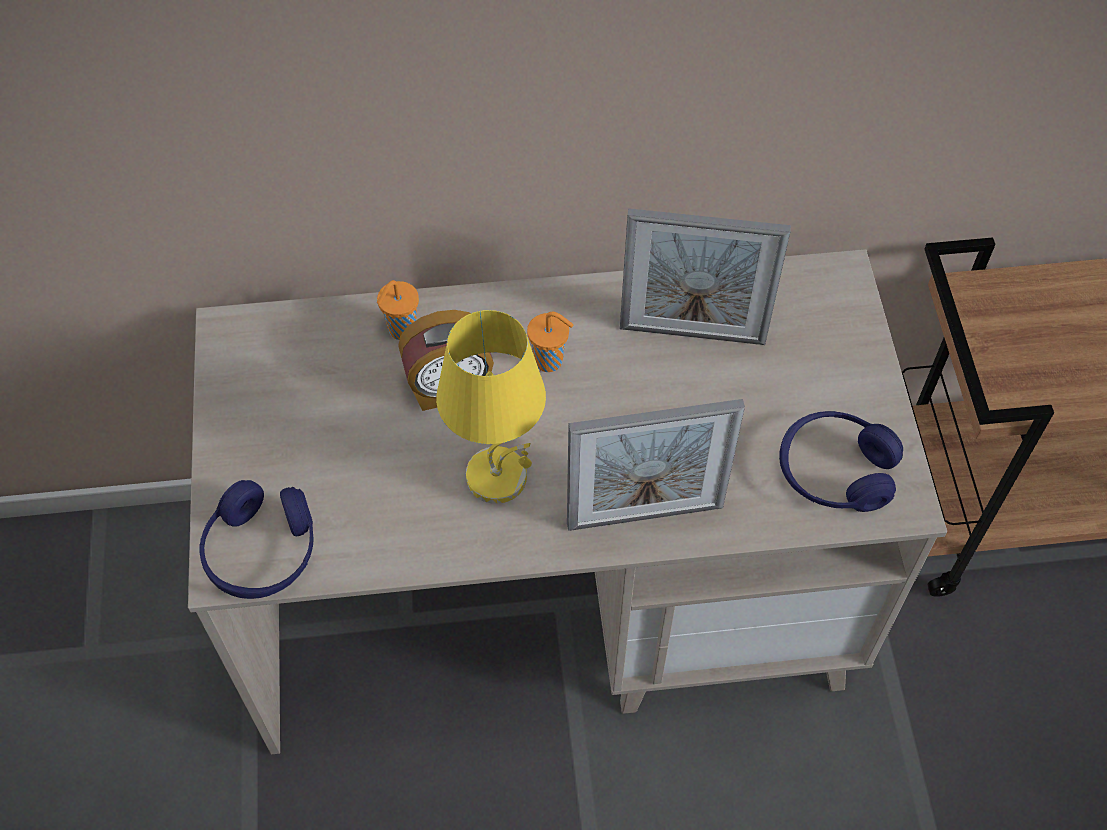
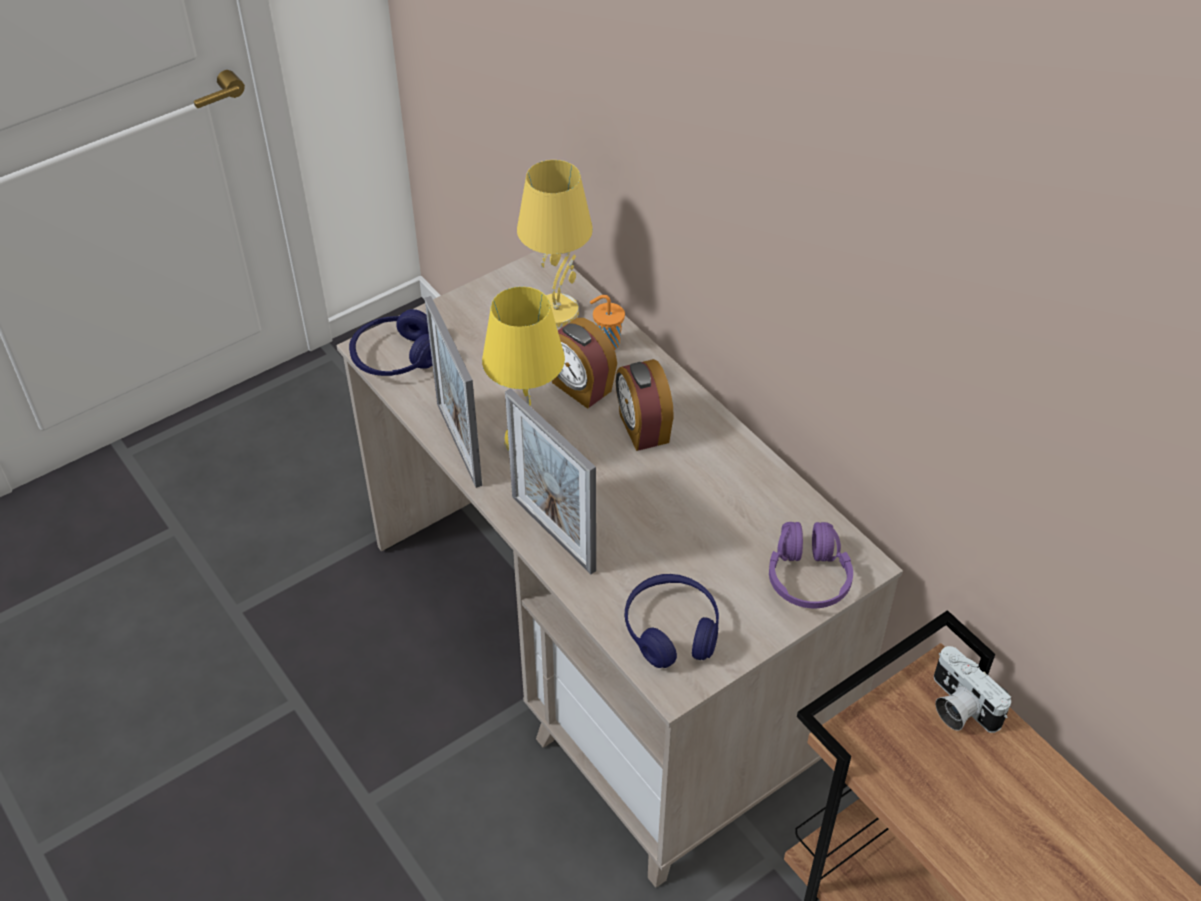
camera: 60 degrees right, 10 degrees down
(314, 352) = (557, 311): none -> yellow table lamp
(550, 361) = (642, 429): orange cup -> alarm clock
(692, 334) = (729, 496): picture frame -> picture frame (459, 444)
(833, 325) = (807, 577): none -> purple headphones
(1008, 301) = (958, 707): none -> camera

